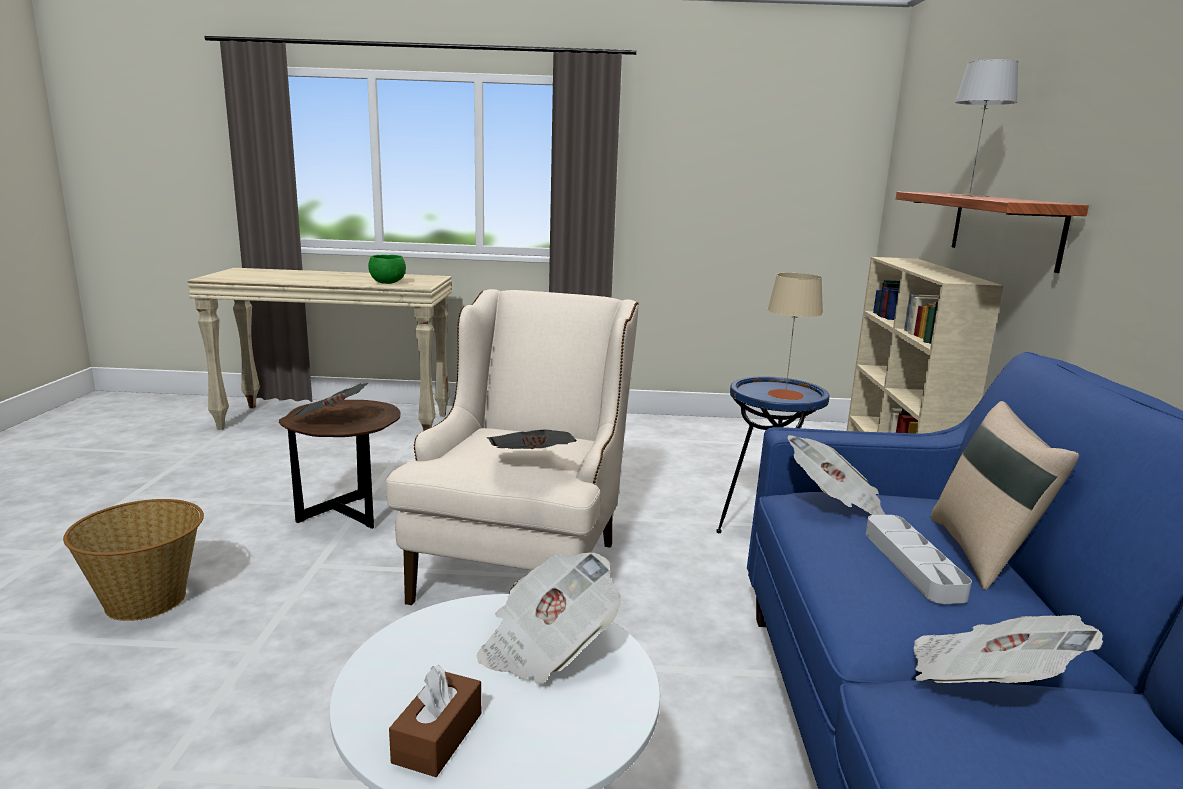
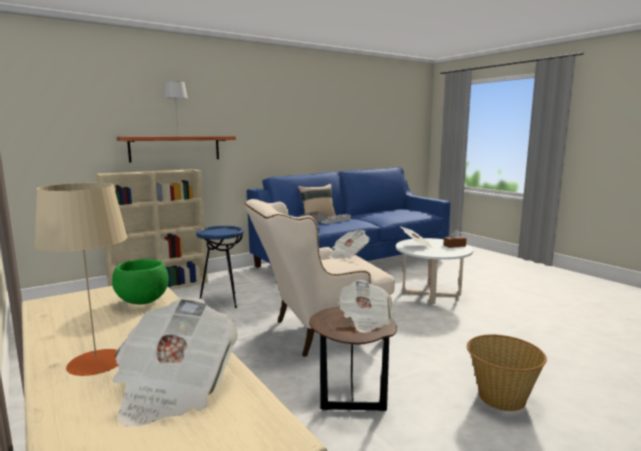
camera: 125 degrees left, 5 degrees down
(785, 395) = (222, 231): beige table lamp -> beige table lamp (96, 362)
(986, 683) = (370, 218): newspaper -> newspaper (174, 388)

